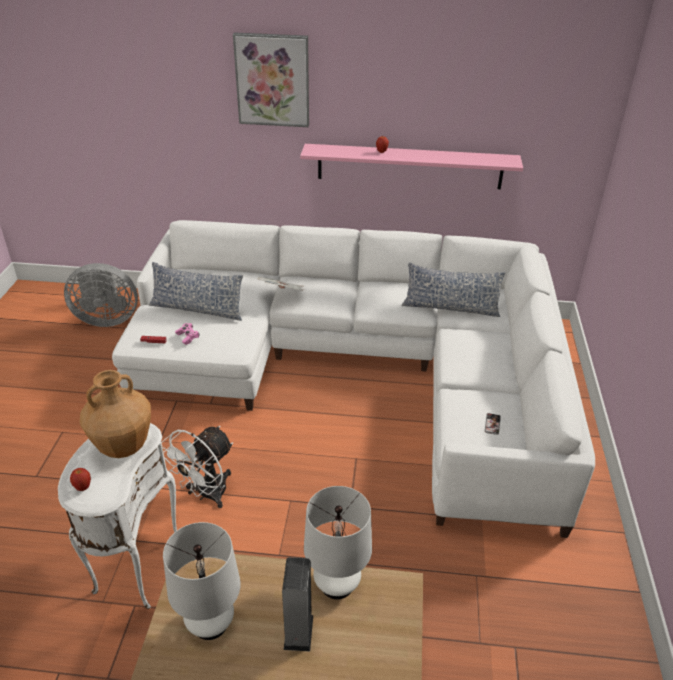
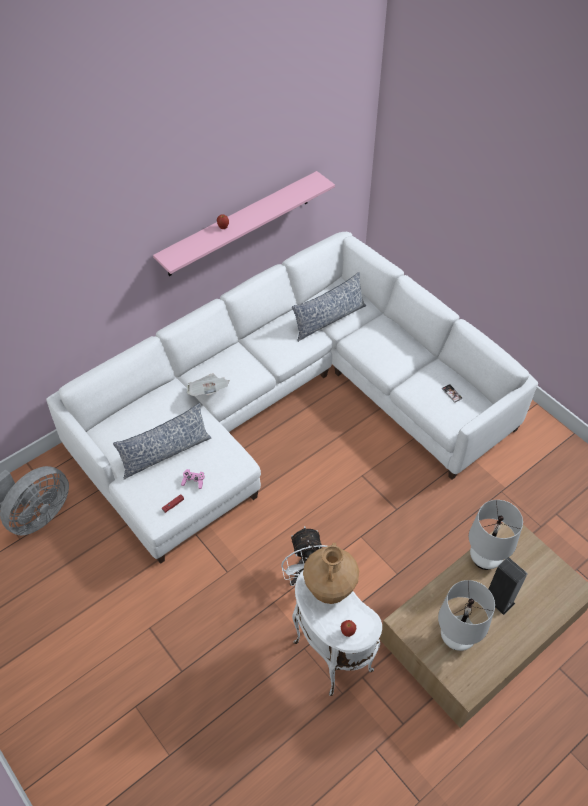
camera: 45 degrees left, 15 degrees up
(272, 80) = (116, 219): picture -> none

